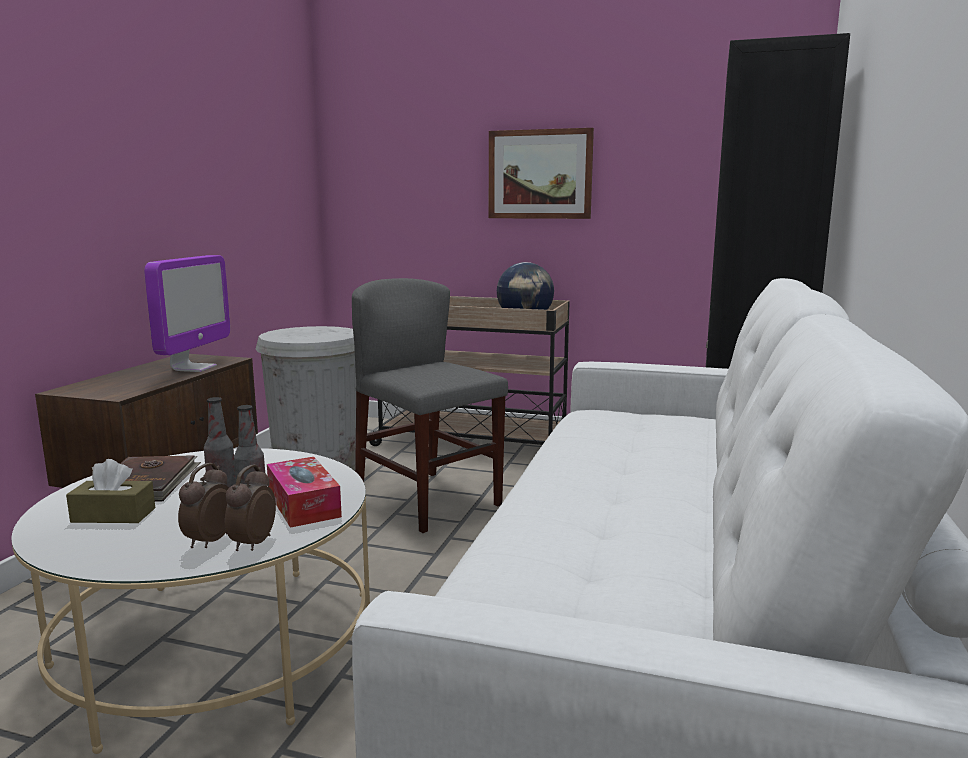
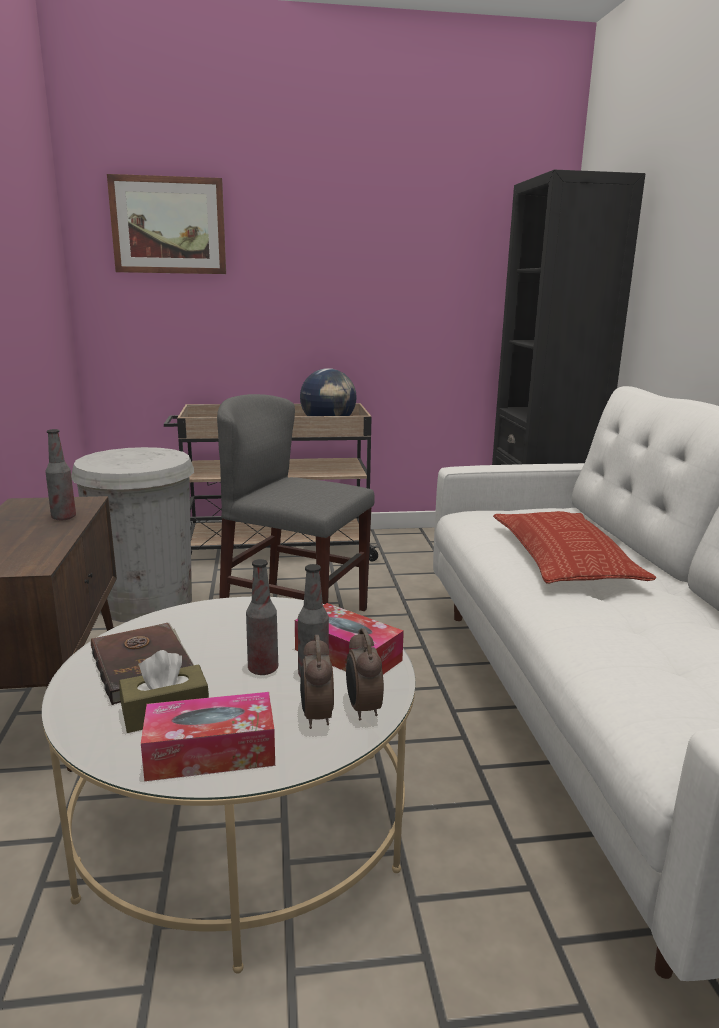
camera: 25 degrees left, 5 degrees up
(102, 546) = (211, 752): none -> tissue box
(194, 368) = (64, 517): monitor -> bottle
(540, 174) = (325, 278): picture -> picture (169, 226)
(624, 460) = (563, 559): none -> pillow

